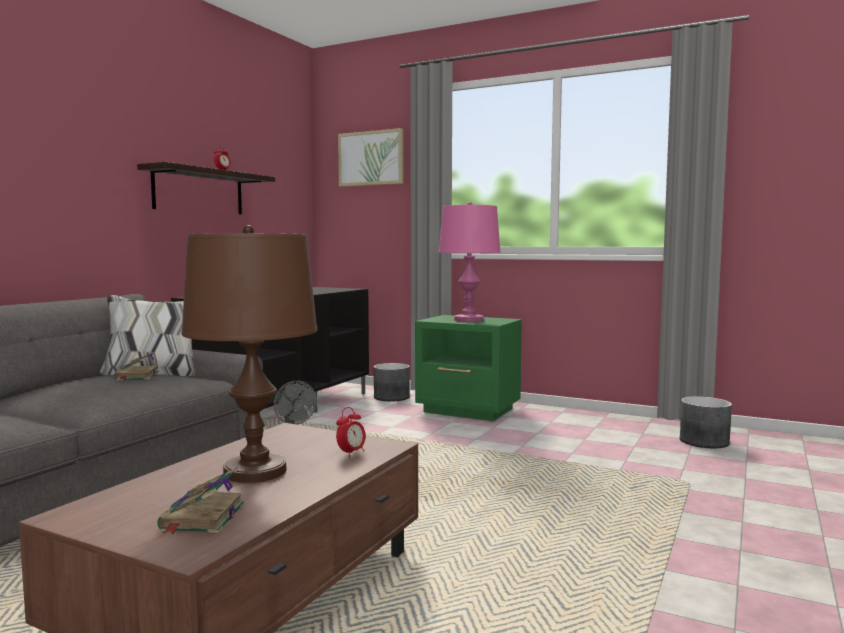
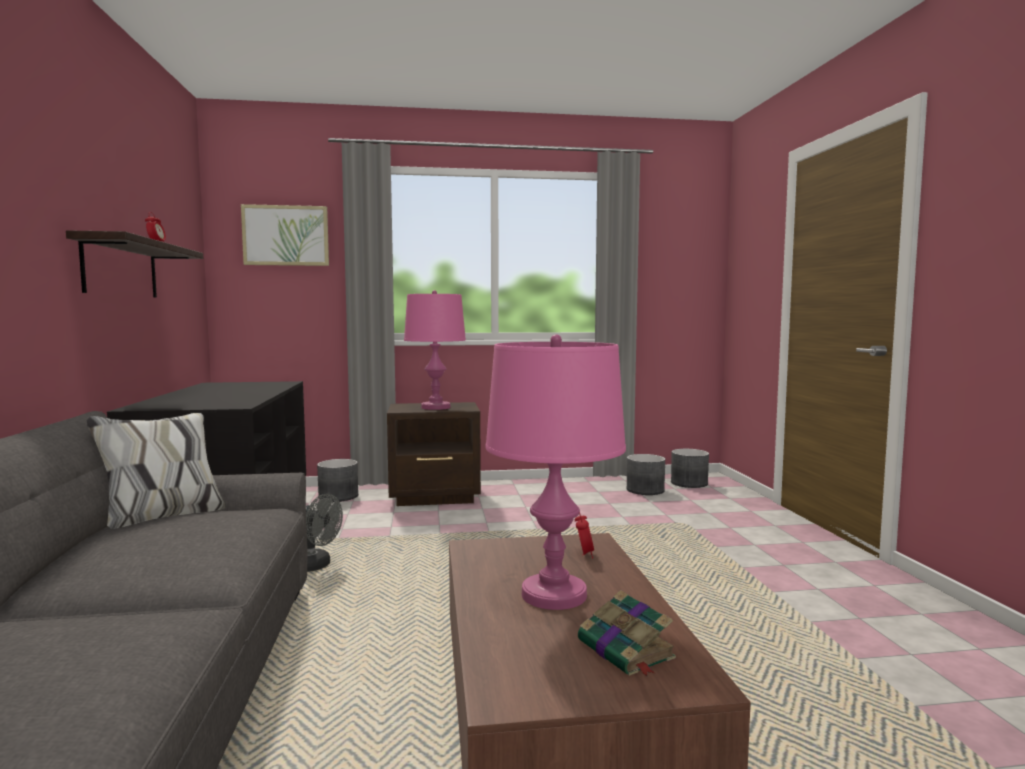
camera: 35 degrees left, 0 degrees up
(137, 376) = (185, 522): book -> none
(254, 471) = (553, 594): brown table lamp -> pink table lamp
(469, 411) = (436, 497): green nightstand -> brown nightstand
(780, 444) = (689, 483): none -> grey planter

